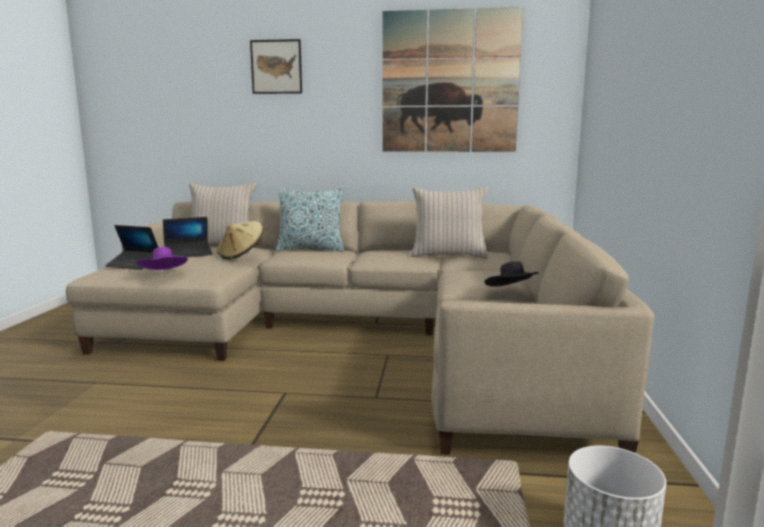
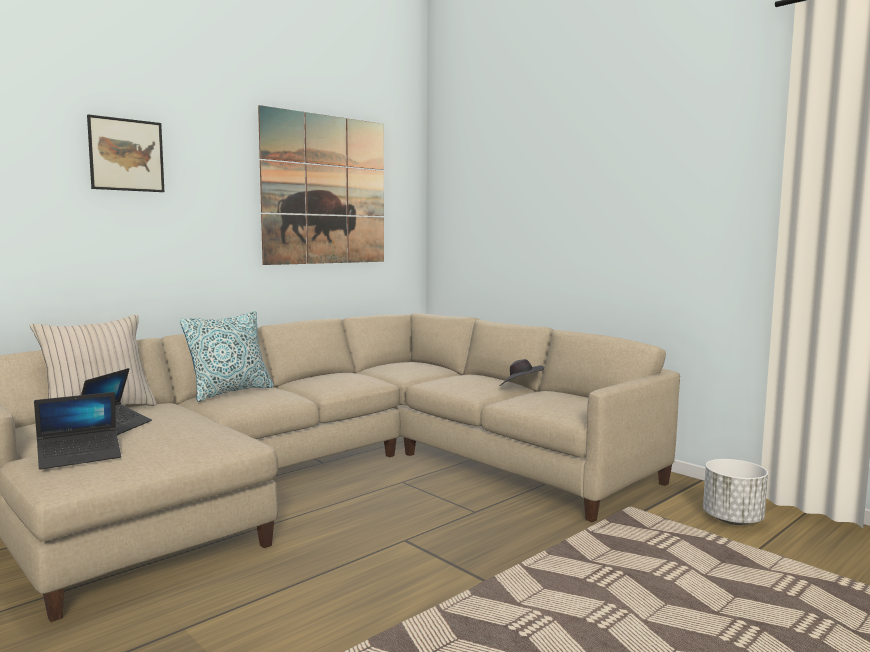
camera: 50 degrees left, 5 degrees down
(164, 274) = (179, 452): purple hat -> none
(241, 255) = (189, 413): beige hat -> none
(448, 255) = (381, 371): beige pillow -> none

